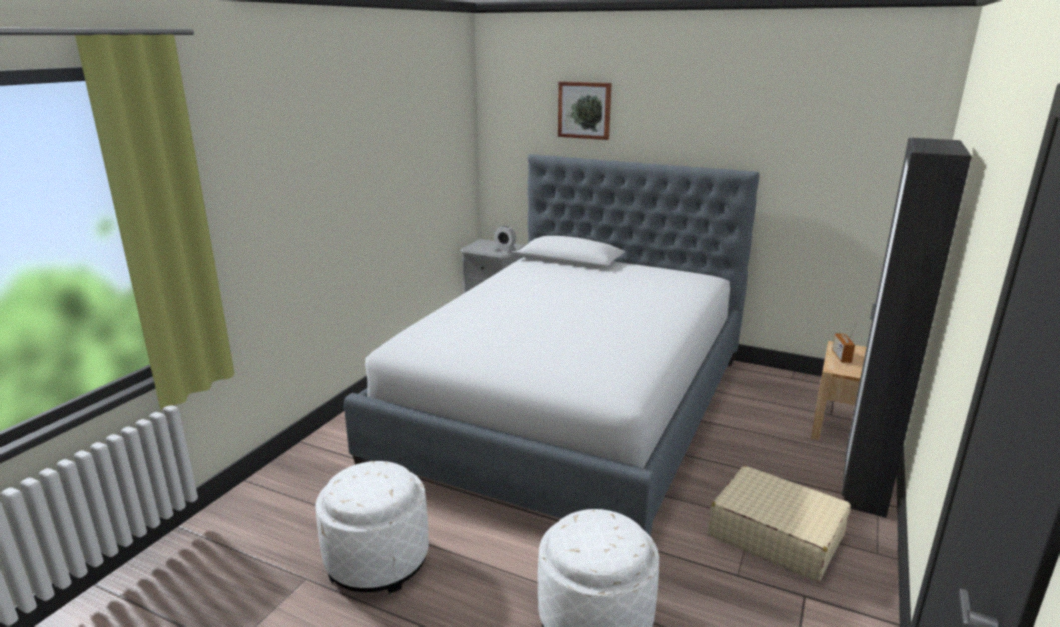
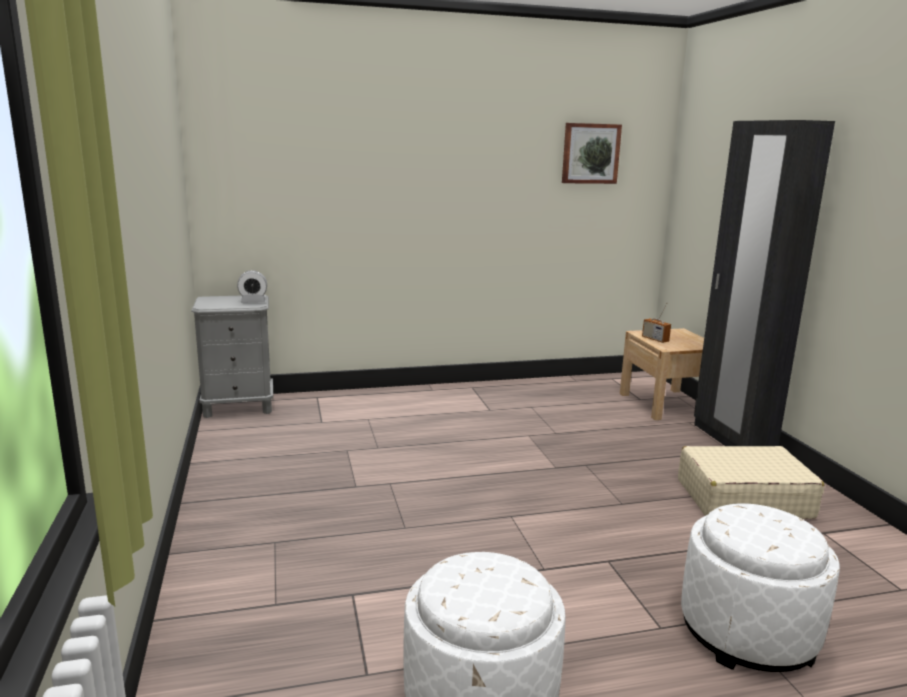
camera: 40 degrees left, 5 degrees down
(571, 409) = (444, 460): bed -> none
(584, 110) = (336, 121): picture -> picture (590, 153)

